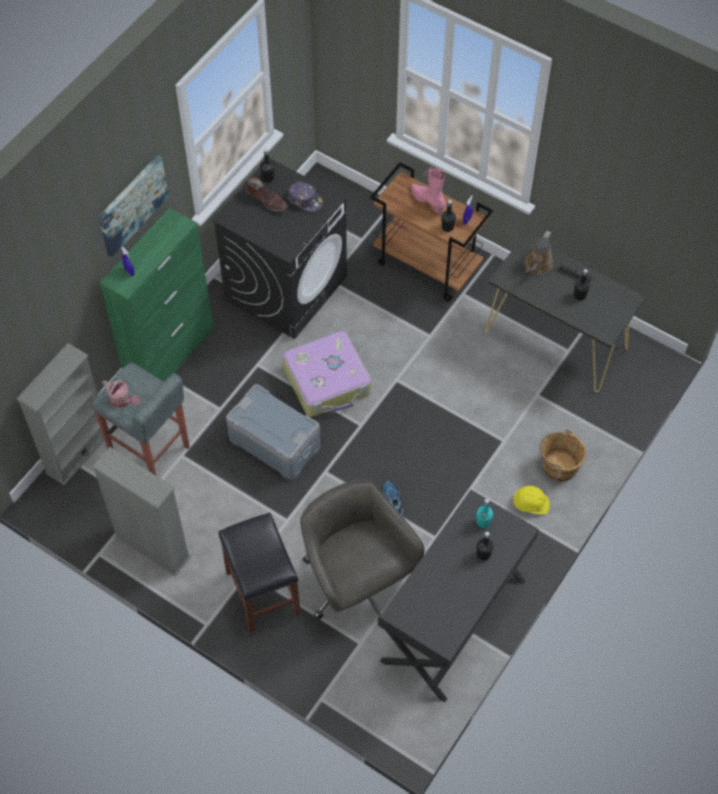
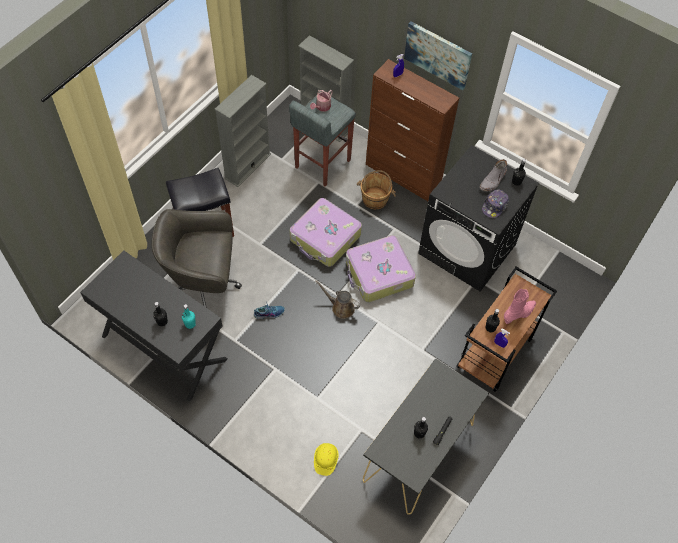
camera: 90 degrees right, 0 degrees up
(171, 355) = (403, 175): green cabinet -> brown cabinet
(267, 200) = (493, 180): brown boot -> grey boot
(275, 443) = (325, 238): grey storage box -> suitcase
(356, 584) = (203, 285): grey office chair -> grey office chair turned 150 degrees counterclockwise
(531, 504) = (256, 413): yellow hard hat -> yellow hard hat (325, 460)
(537, 265) = (452, 400): brown watering can -> brown watering can (340, 307)
(559, 465) = (291, 439): brown bucket -> brown bucket (375, 198)

